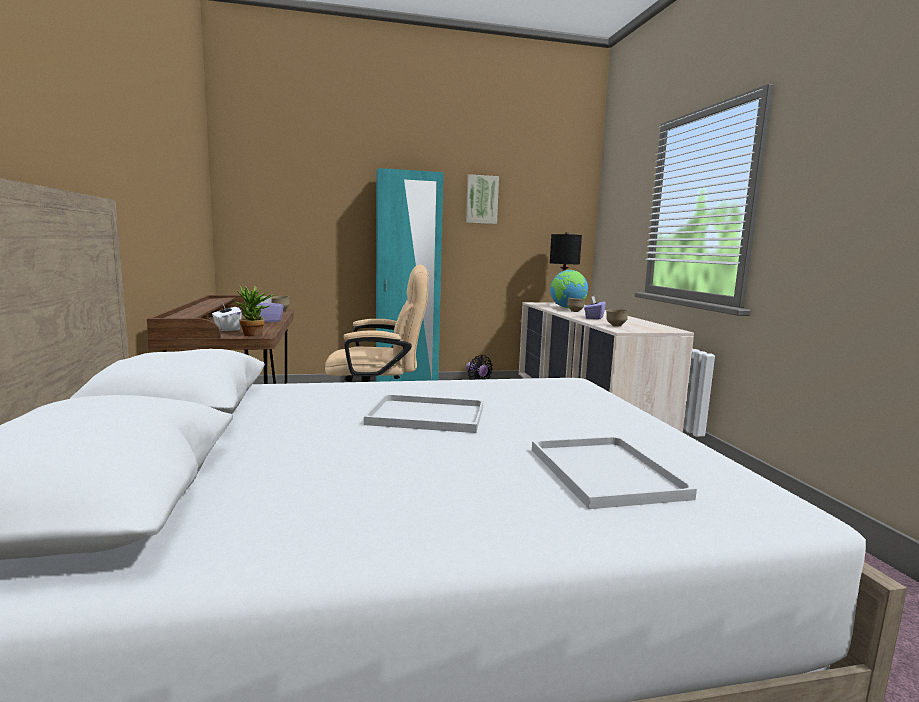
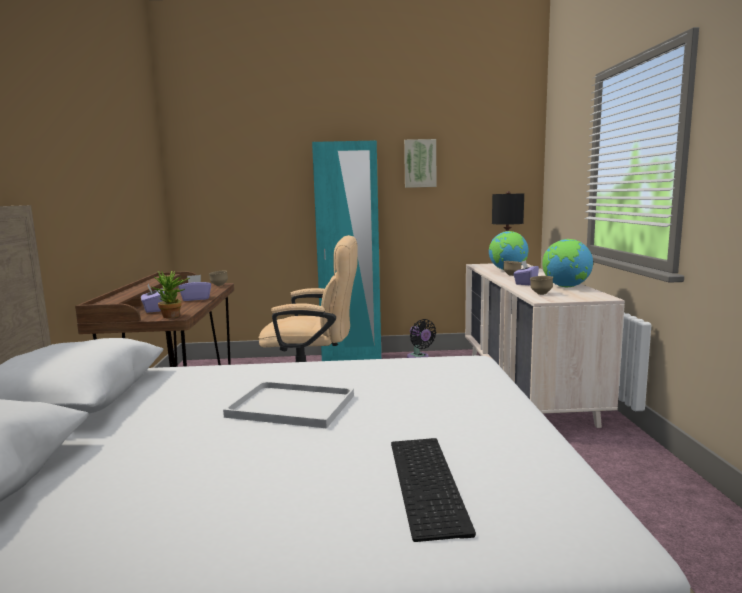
camera: 10 degrees right, 0 degrees up
(227, 329) = (154, 309): white tissue box -> purple tissue box
(608, 473) = (430, 484): white tray -> keyboard
(633, 321) = (566, 287): none -> globe

